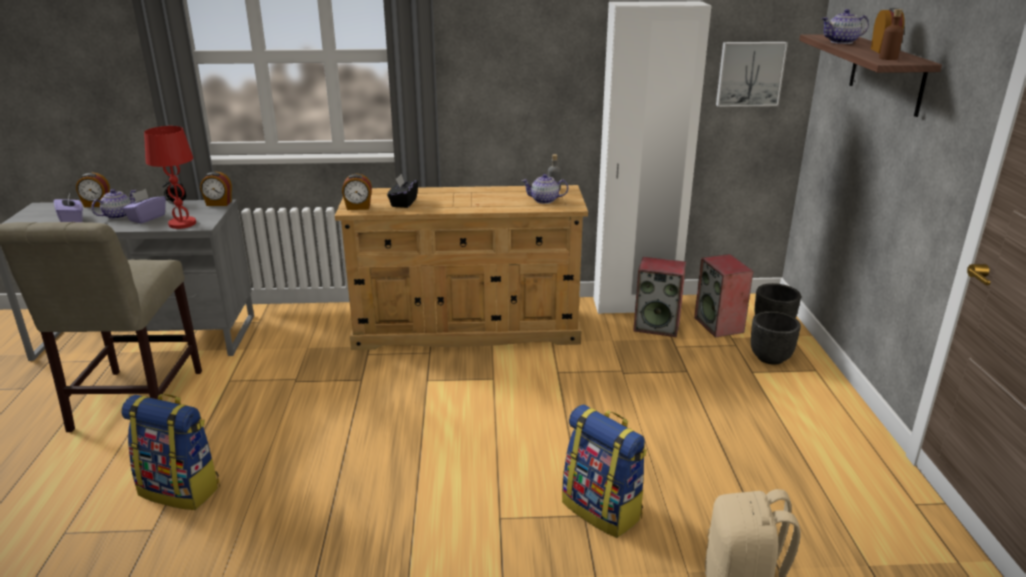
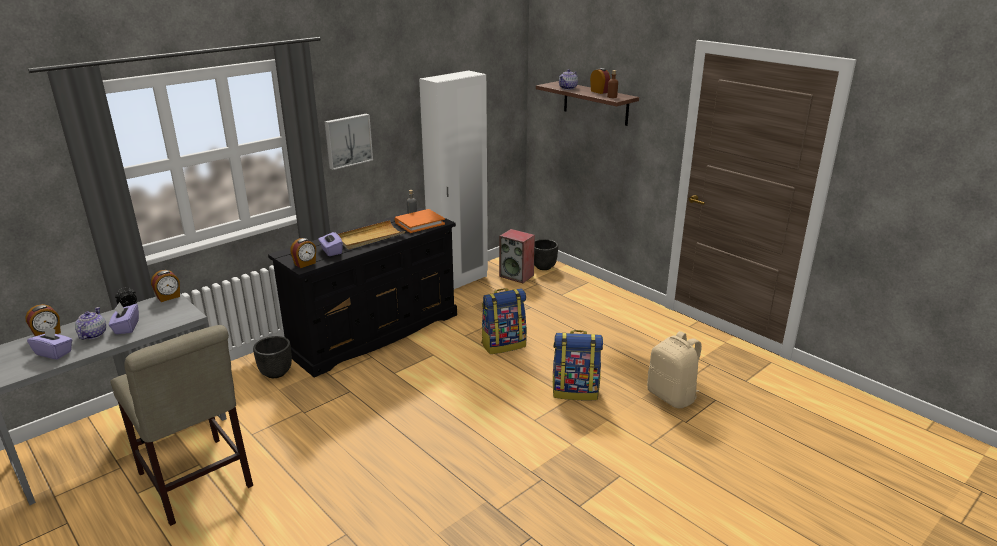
camera: 40 degrees left, 0 degrees up
(181, 489) = (328, 506): backpack -> backpack (503, 344)
(182, 224) = (170, 320): red table lamp -> none
(403, 203) = (331, 251): black tissue box -> purple tissue box
(465, 200) = (369, 237): none -> beige tray
(468, 328) = (375, 332): beige dresser -> black dresser
(545, 200) = (419, 223): teapot -> orange book
(657, 326) = (486, 288): speaker -> none
(749, 73) = (496, 111): picture -> picture (348, 140)
(771, 358) = (561, 284): black planter -> black planter (276, 372)

